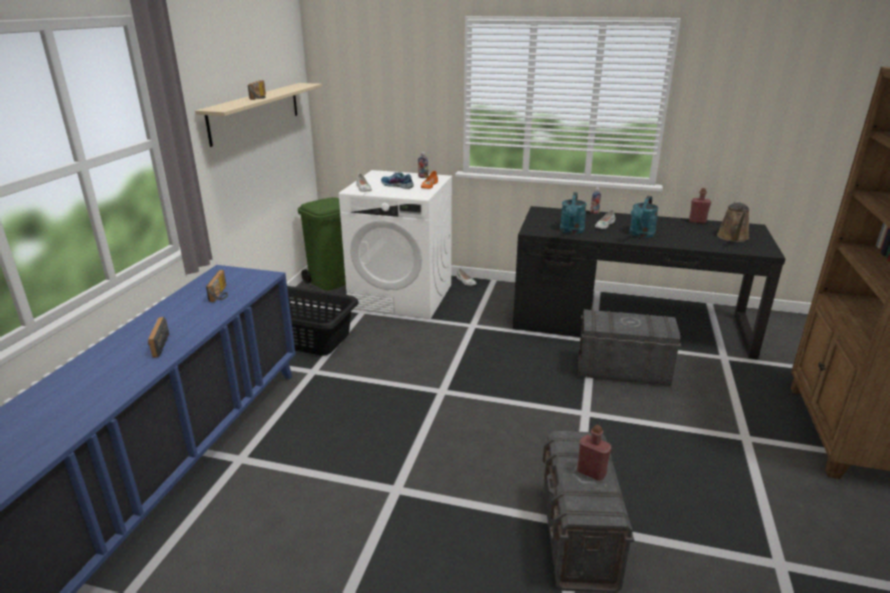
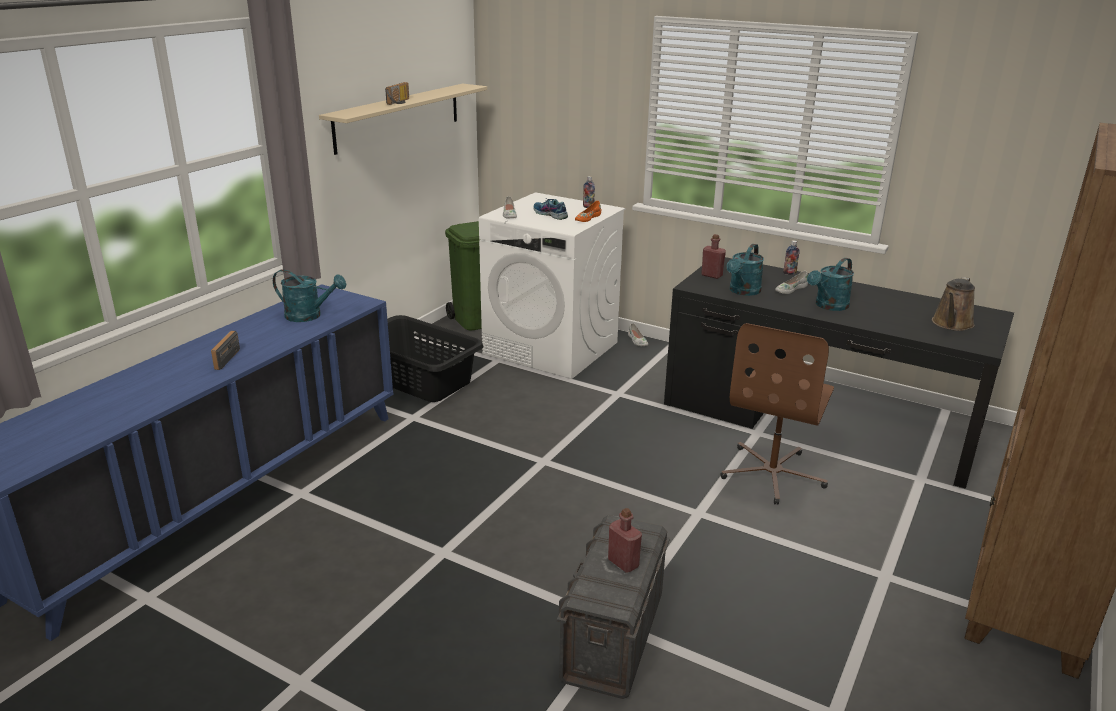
camera: 15 degrees right, 0 degrees up
(221, 294) = (309, 316): radio -> turquoise watering can
(622, 371) = (773, 474): grey storage box -> brown office chair
(697, 221) = (920, 298): red bottle -> red bottle (711, 275)

